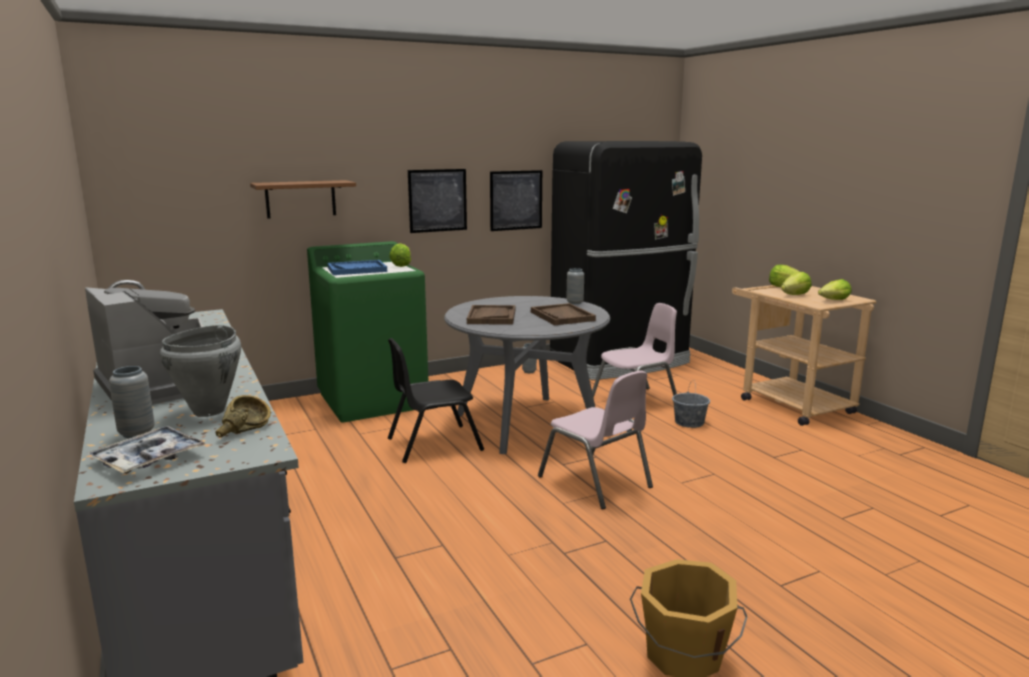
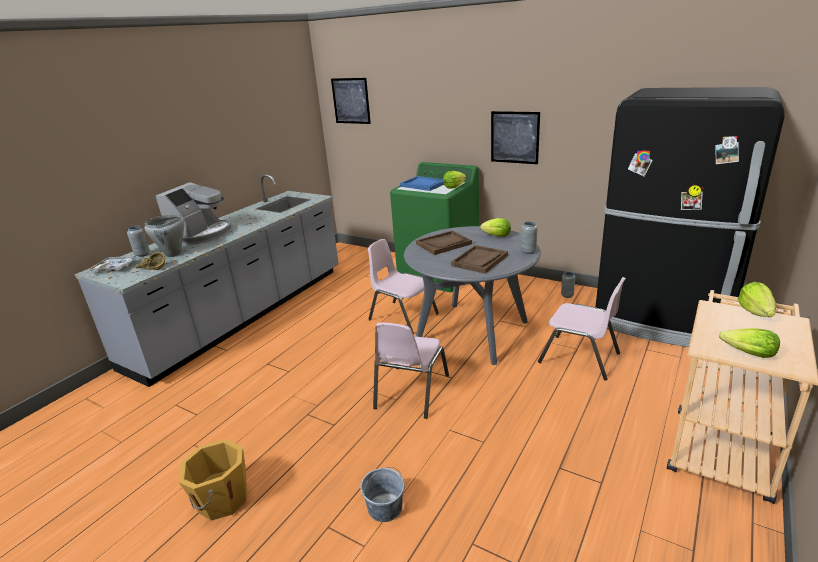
camera: 60 degrees right, 10 degrees up
(300, 199) = (420, 128): brown shelf -> none
(434, 444) = (403, 317): black chair -> pink chair
(516, 200) = (588, 143): picture -> picture (351, 101)
(689, 422) = (573, 398): grey bucket -> grey bucket (385, 507)
(795, 295) = (726, 326): lettuce -> lettuce (497, 236)

